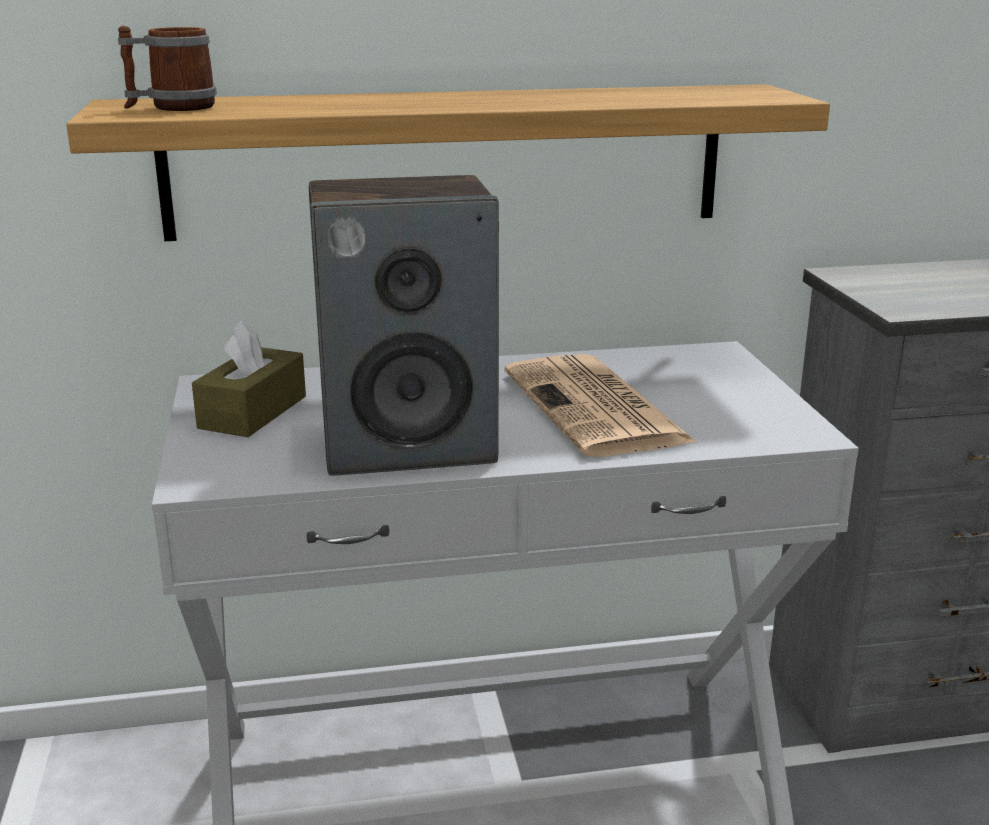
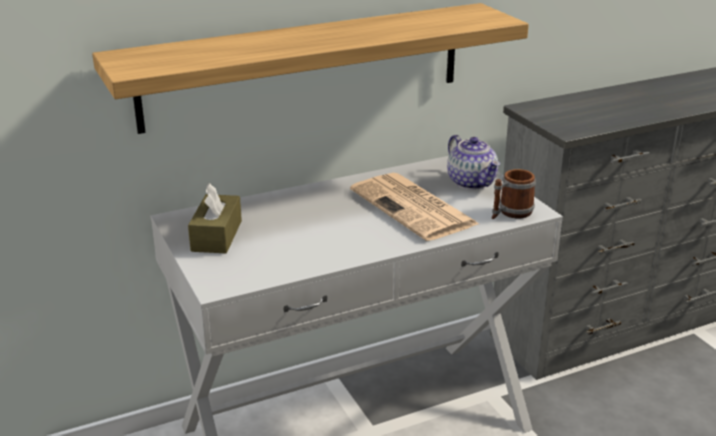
camera: 15 degrees left, 5 degrees up
(171, 107) = (158, 59): mug -> mug (510, 213)
(409, 444) = (323, 245): speaker -> none
(718, 382) = (472, 182): none -> teapot

